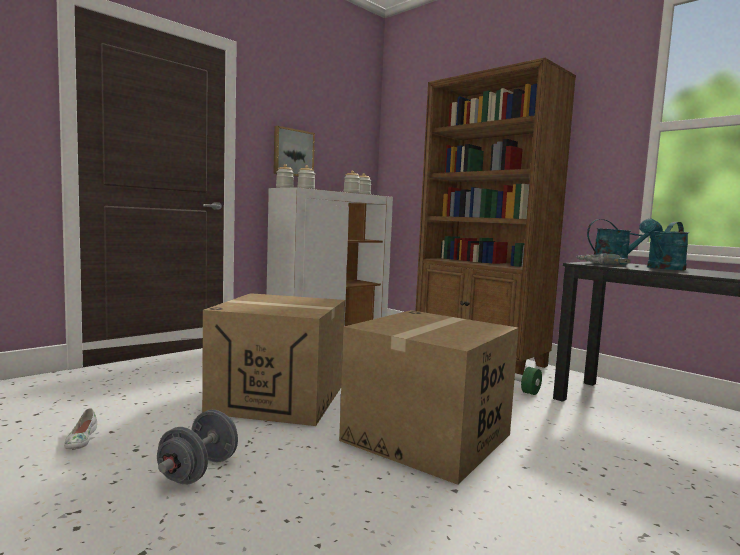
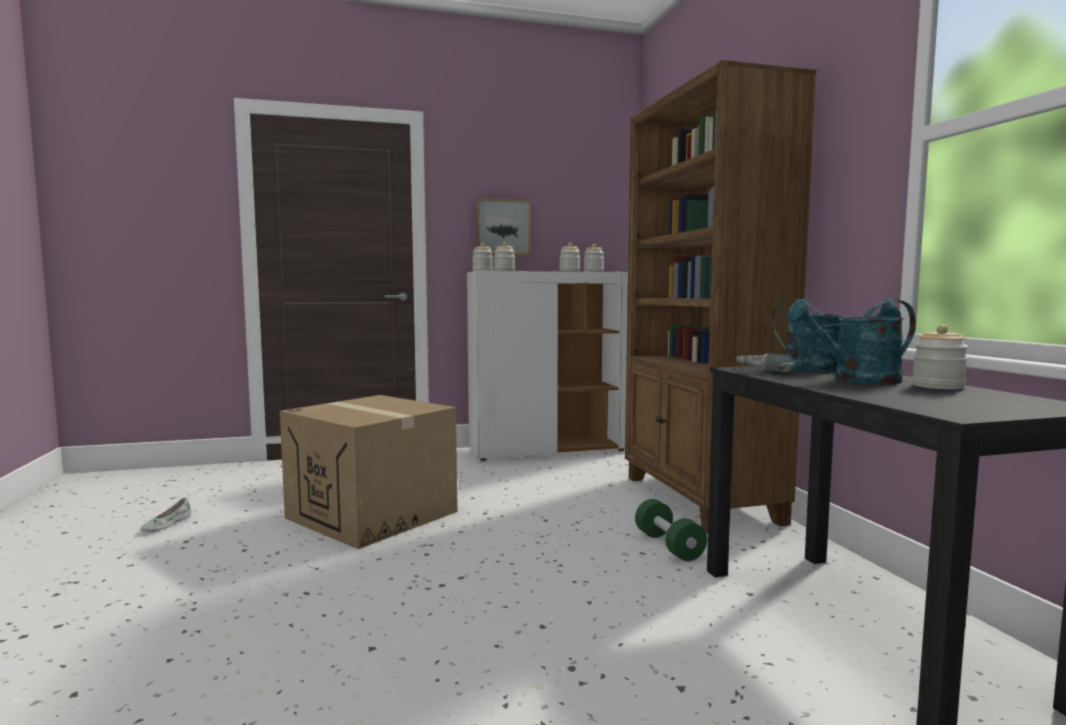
camera: 30 degrees right, 0 degrees up
(199, 471) = (197, 570): grey dumbbell -> none
(427, 438) = (447, 585): cardboard box -> none
(706, 270) = (937, 386): none -> jar

